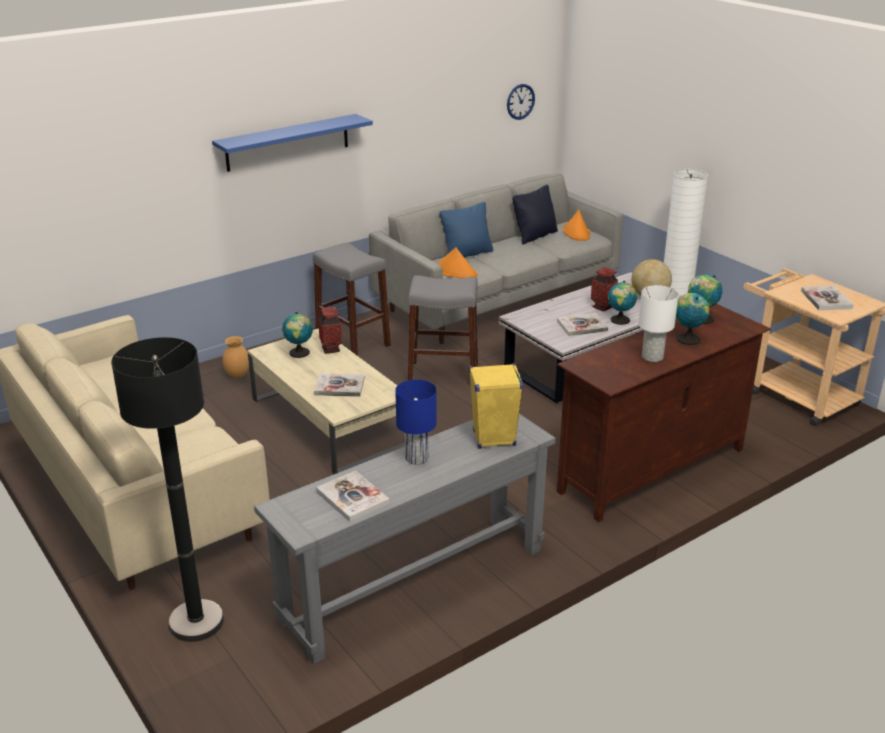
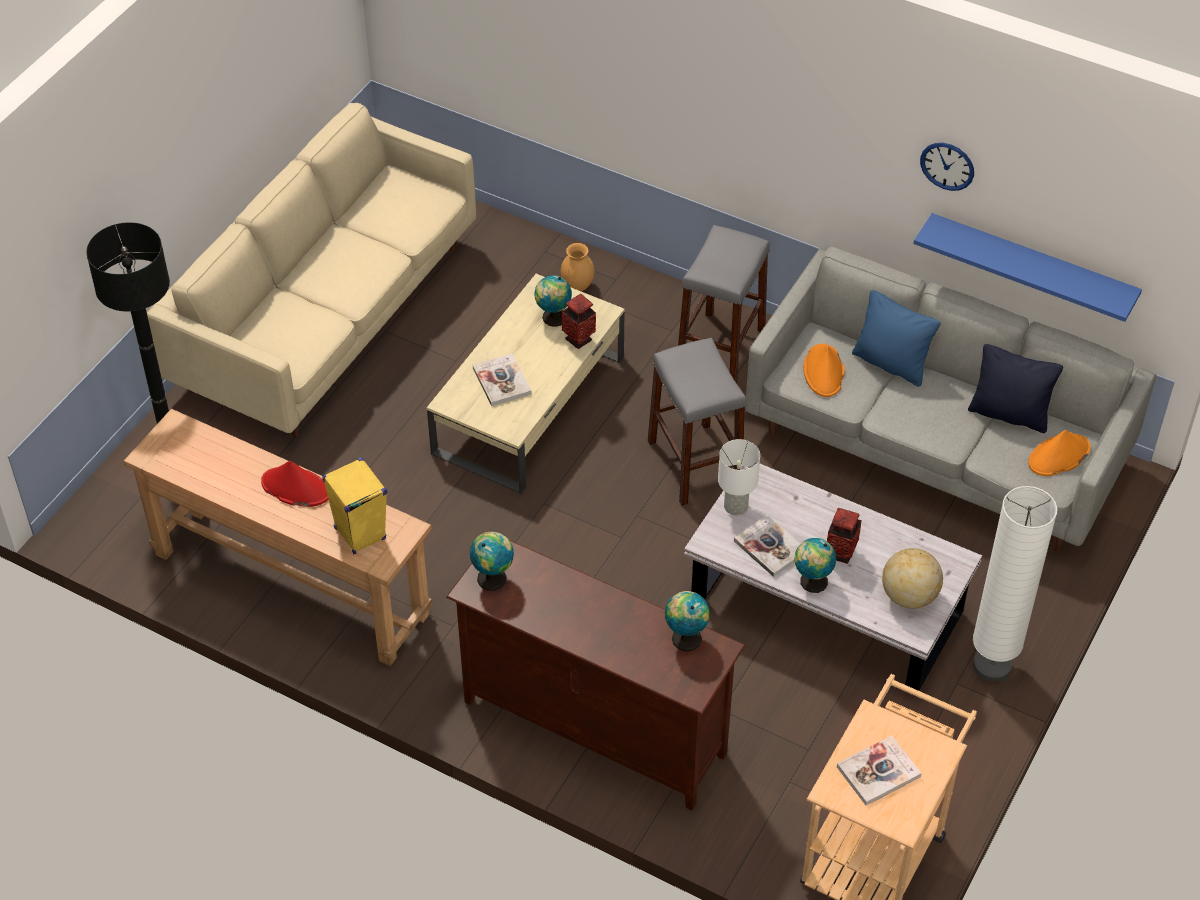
camera: 65 degrees right, 20 degrees up
(288, 142) = (726, 89): blue shelf -> blue shelf (1031, 266)
(352, 498) = (211, 467): book -> none
(414, 583) = (291, 583): grey console table -> brown console table
(416, 458) = (295, 488): blue table lamp -> red hat
(520, 101) = (1113, 233): wall clock -> wall clock (947, 166)
(652, 357) = (553, 612): white table lamp -> white table lamp (735, 506)
(687, 338) = (621, 635): globe -> globe (493, 577)

